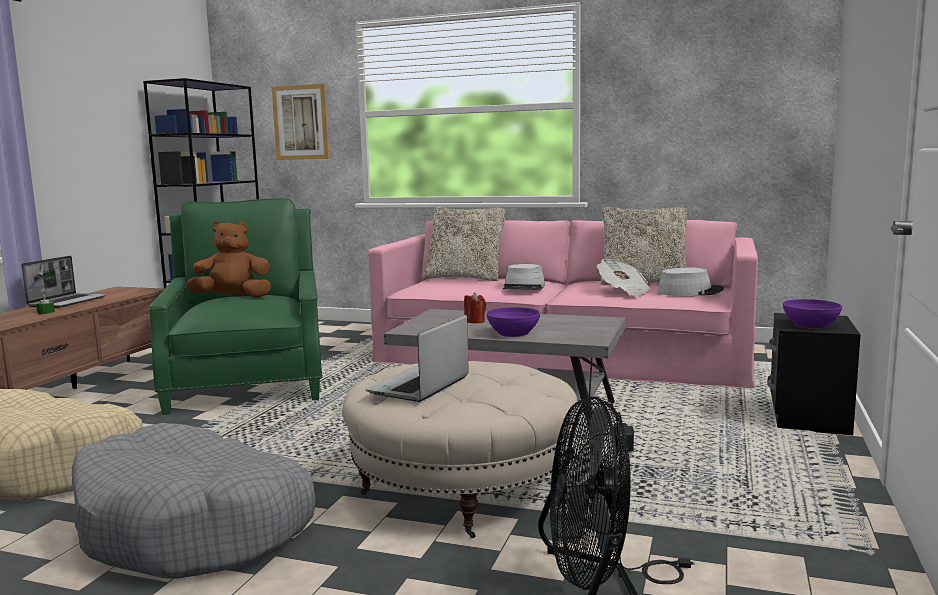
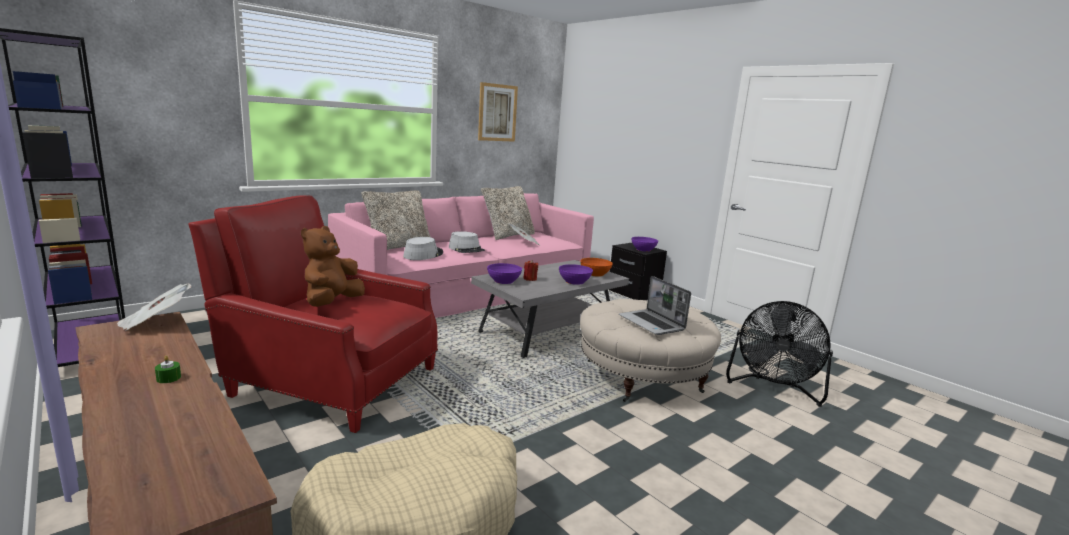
camera: 60 degrees left, 5 degrees up
(67, 302) = (121, 360): laptop -> none
(139, 291) = (155, 323): none -> newspaper
(194, 527) = (626, 464): grey dog bed -> none
(248, 382) = (331, 380): green armchair -> red armchair
(301, 122) = (158, 98): picture -> picture (497, 112)
(440, 317) = (504, 281): none -> purple bowl
(579, 333) = (595, 274): none -> orange bowl
(690, 292) = (548, 238): grey hat -> grey hat (423, 254)

